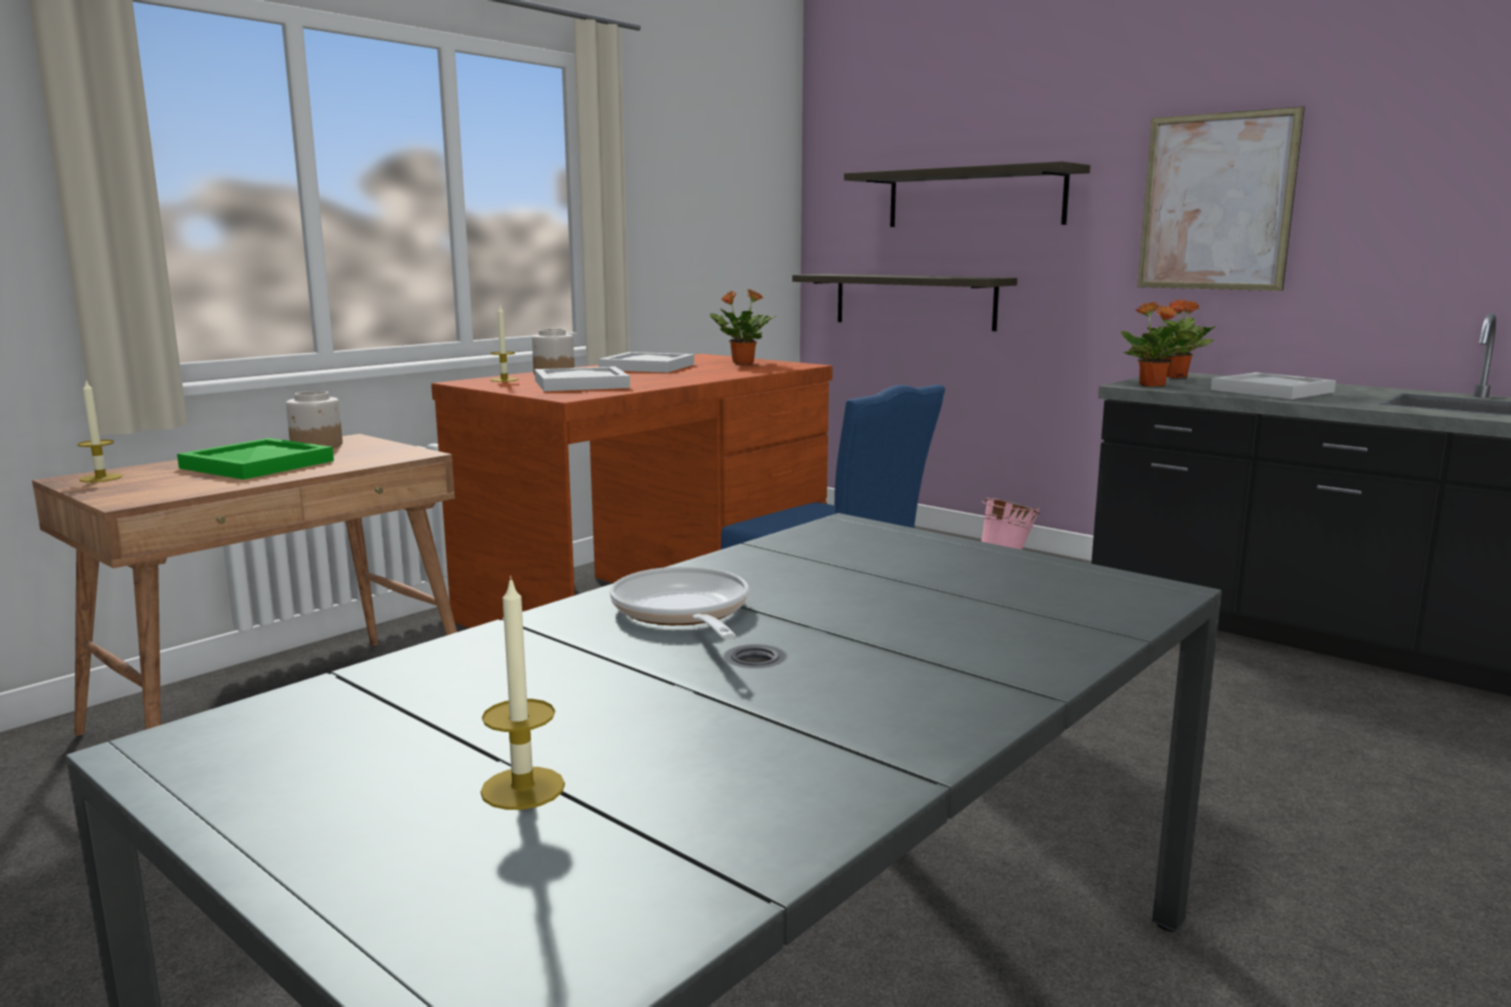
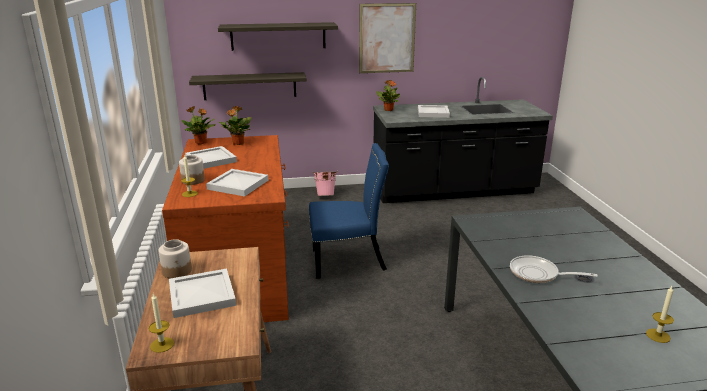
camera: 50 degrees left, 10 degrees up
(257, 465) = (203, 295): green tray -> white tray
(1152, 385) = (399, 118): potted plant -> potted plant (201, 143)

